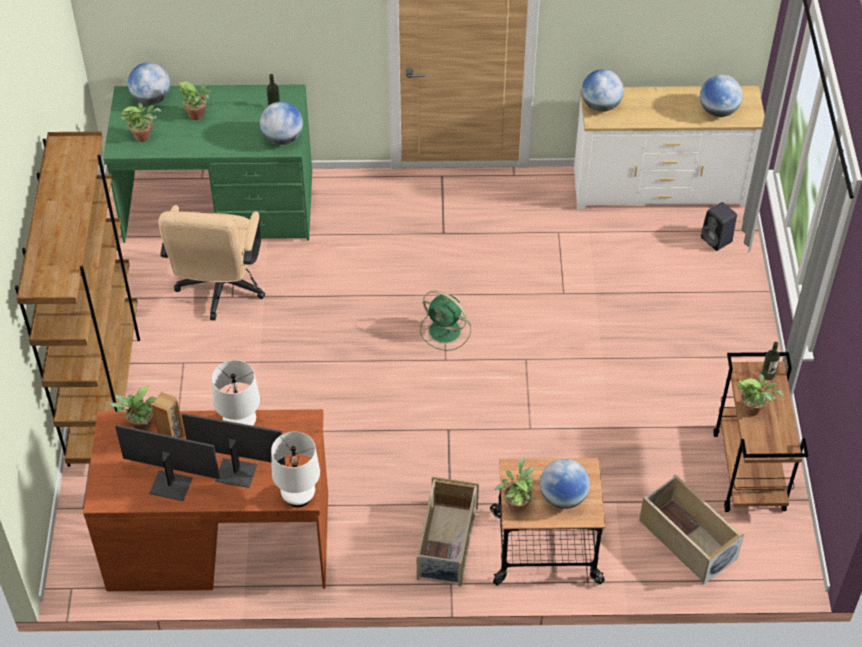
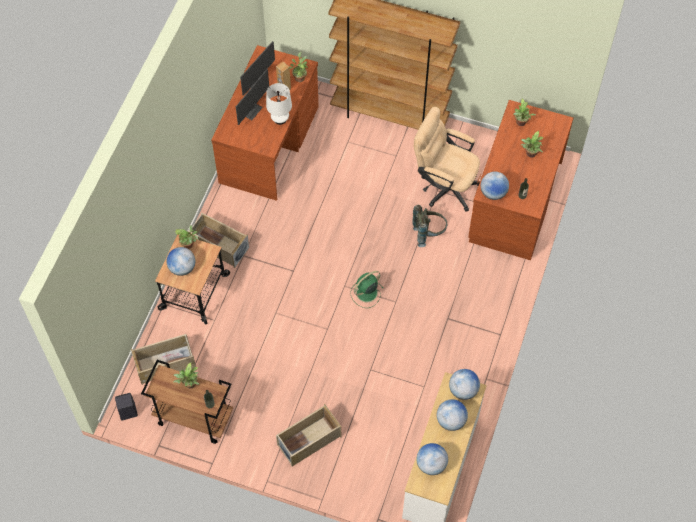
camera: 110 degrees right, 10 degrees up
(152, 99) = (554, 134): globe -> globe (451, 421)
(219, 207) = (515, 202): green desk -> brown desk
(298, 497) = (223, 132): white table lamp -> none
(312, 287) = (428, 233): none -> grey backpack
(704, 329) = (308, 441): none -> beige storage box
(717, 240) = (380, 483): black speaker -> black speaker (127, 412)

